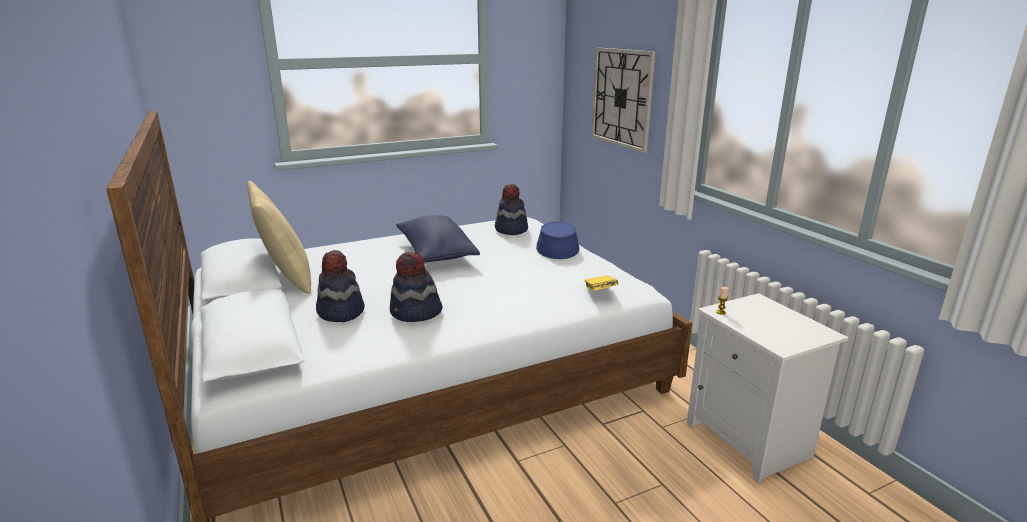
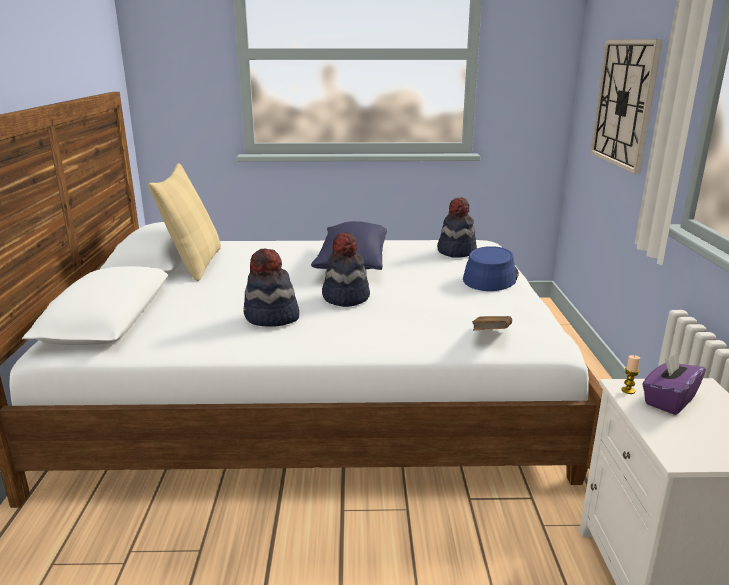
camera: 25 degrees right, 0 degrees up
(340, 312) = (206, 303): hat -> hat (345, 297)
(600, 292) = (491, 334): yellow book -> brown book
(747, 313) = (668, 400): none -> purple tissue box

